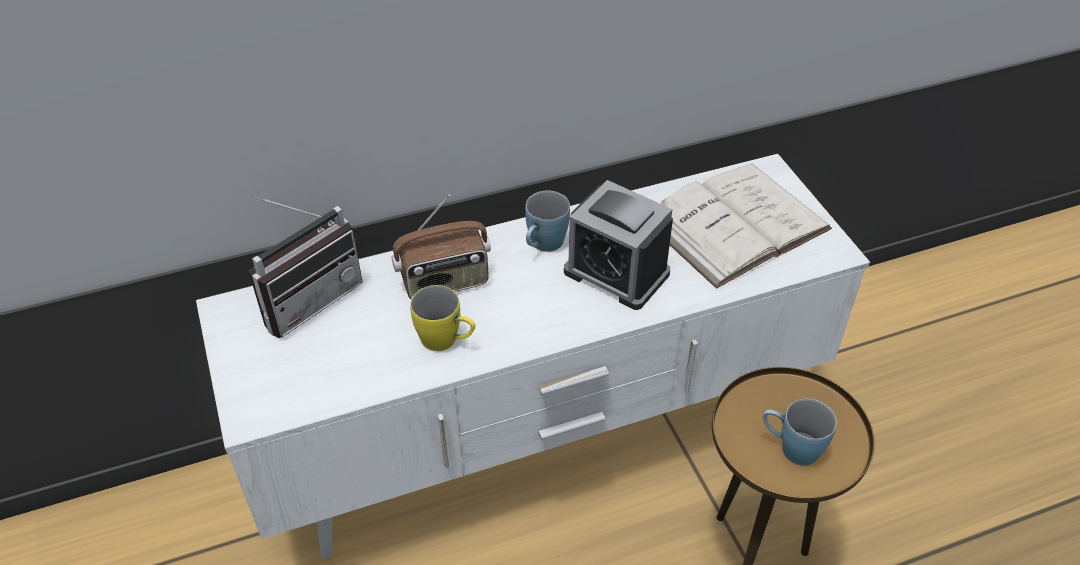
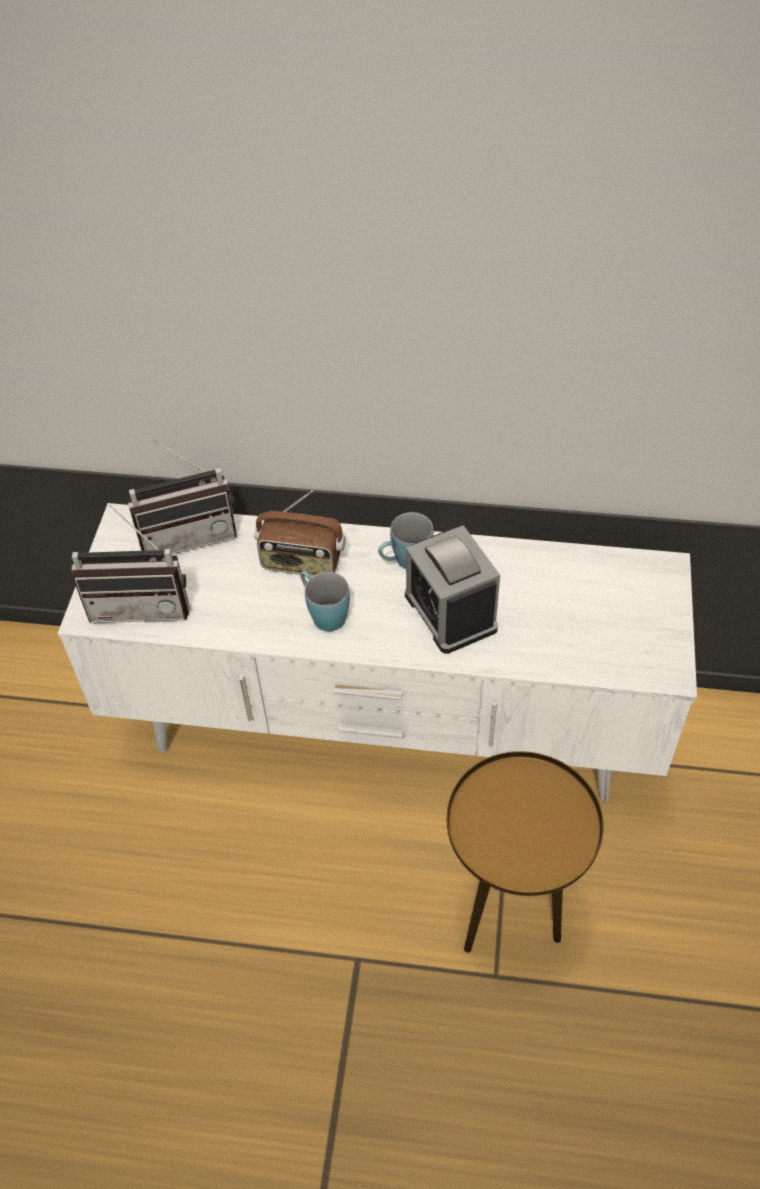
camera: 30 degrees right, 5 degrees up
(304, 381) = (142, 604): none -> radio
(447, 340) = (270, 615): yellow mug -> none
(735, 223) = (593, 608): white book -> none
(790, 447) = (514, 834): blue mug -> blue mug (323, 613)

